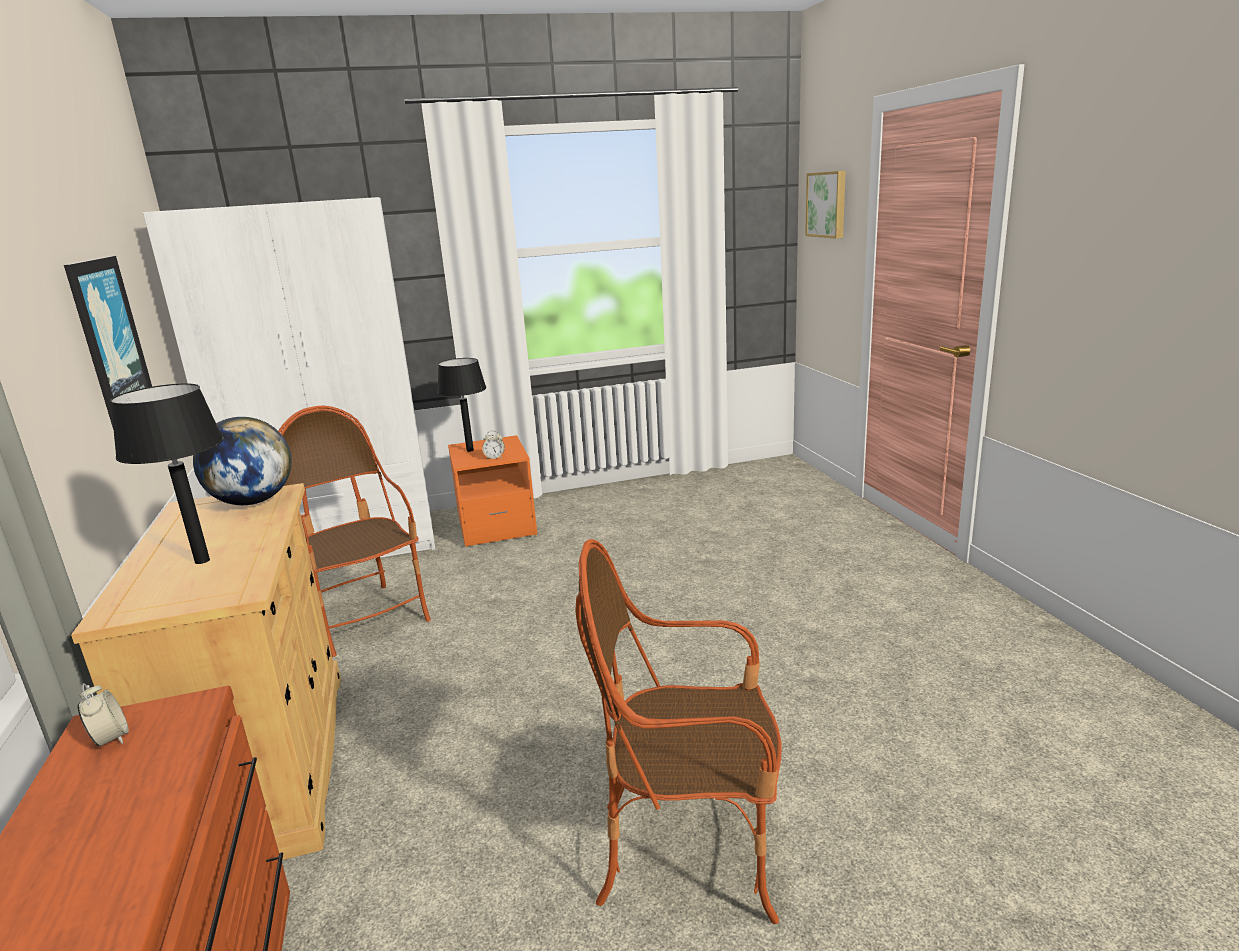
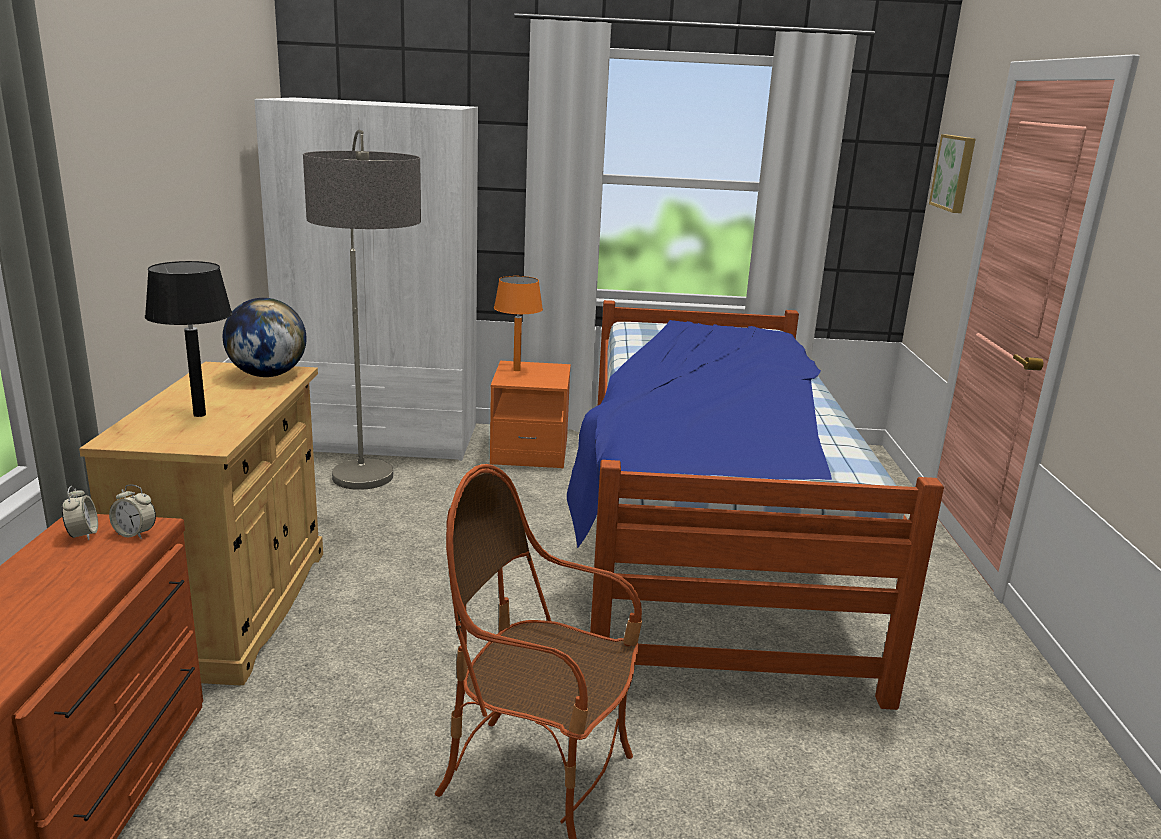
camera: 15 degrees right, 0 degrees up
(109, 340) = (194, 211): picture -> none
(367, 618) = (370, 508): armchair -> floor lamp
(469, 450) = (516, 370): black table lamp -> orange table lamp
(495, 458) = (535, 382): alarm clock -> alarm clock (135, 534)
(700, 570) = (704, 540): none -> bed

